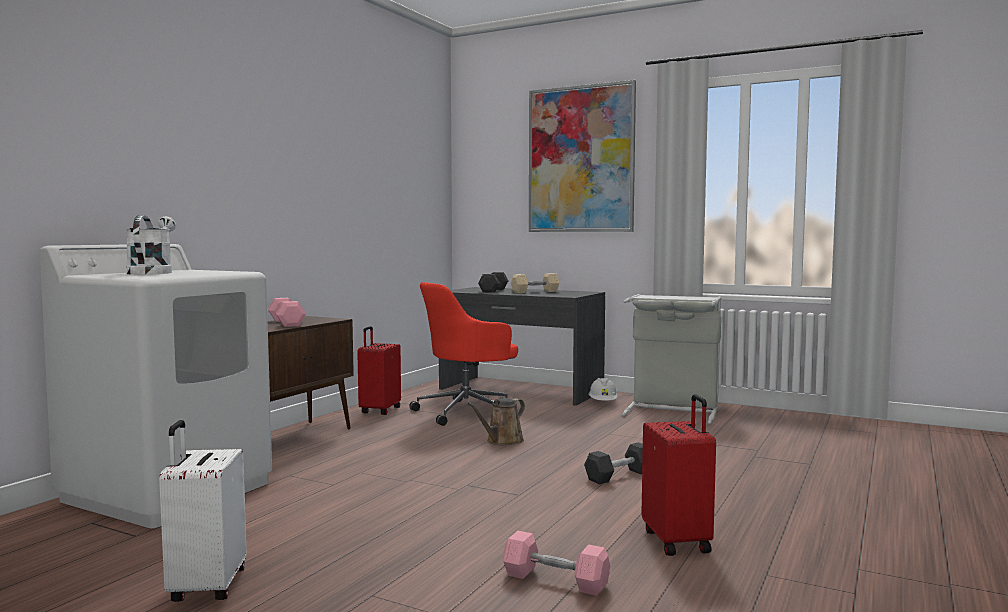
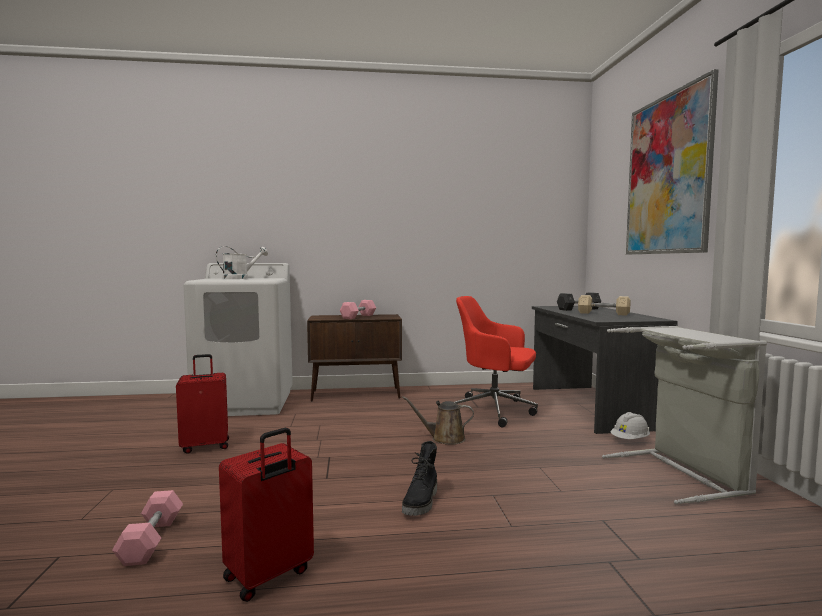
camera: 55 degrees right, 0 degrees up
(206, 587) = (118, 450): white suitcase -> none
(379, 410) = (450, 392): red suitcase -> red suitcase (205, 446)
(619, 476) = (422, 502): grey dumbbell -> black boot

